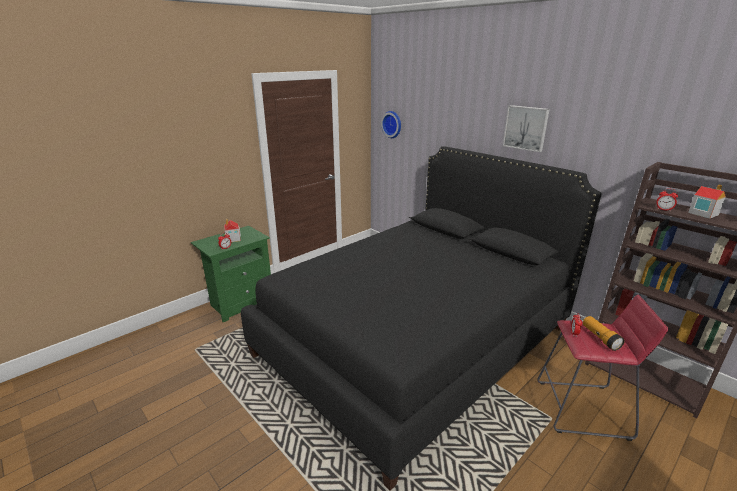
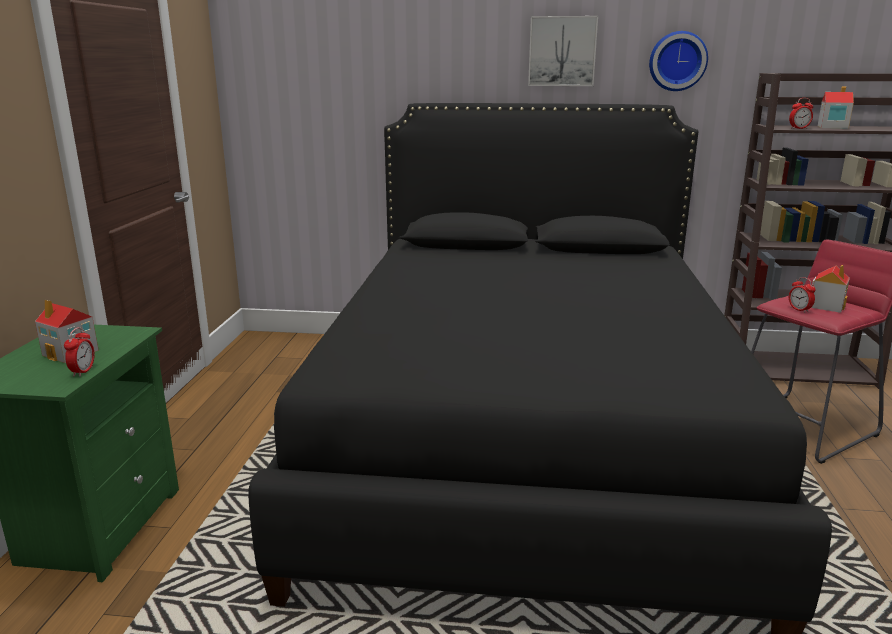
camera: 40 degrees left, 5 degrees down
(392, 124) = (278, 80): wall clock -> wall clock (677, 61)
(600, 338) = (826, 305): flashlight -> toy house

